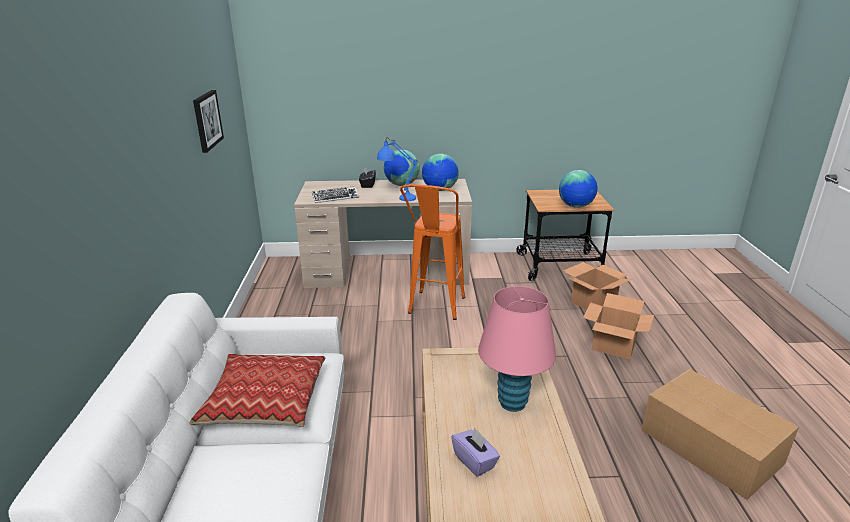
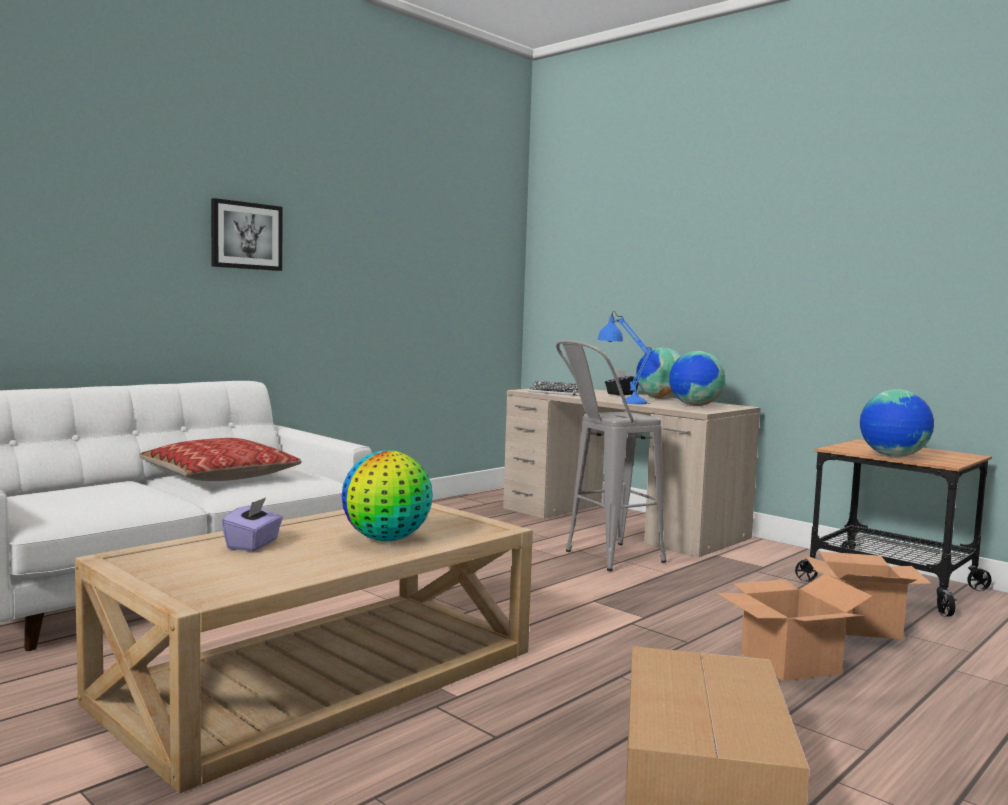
camera: 45 degrees right, 20 degrees down
(207, 120) = (420, 268): picture -> picture (246, 236)
(434, 310) = (602, 559): orange stool -> grey stool
(512, 403) = (387, 539): pink table lamp -> globe

